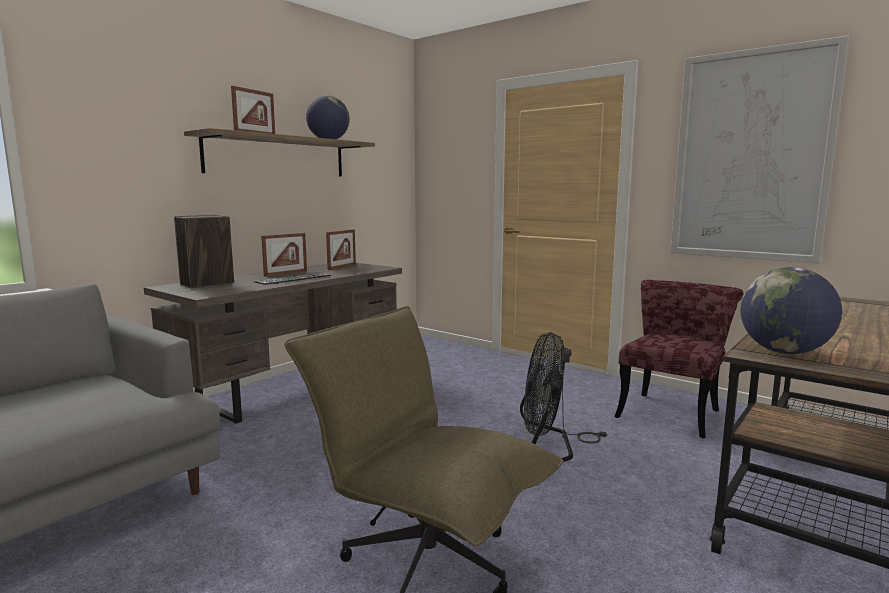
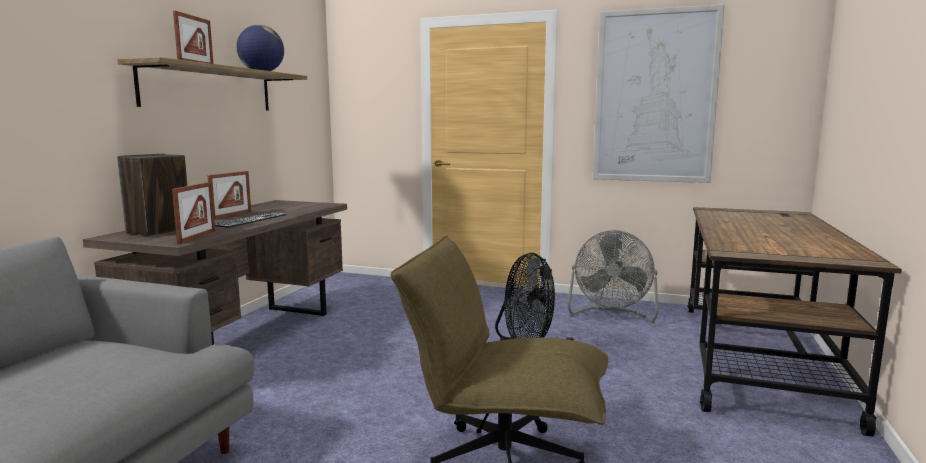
camera: 20 degrees left, 0 degrees up
(342, 267) = (282, 206): picture frame -> picture frame (197, 237)
(671, 410) = (608, 314): red chair -> grey fan
(784, 352) = (744, 249): globe -> none

